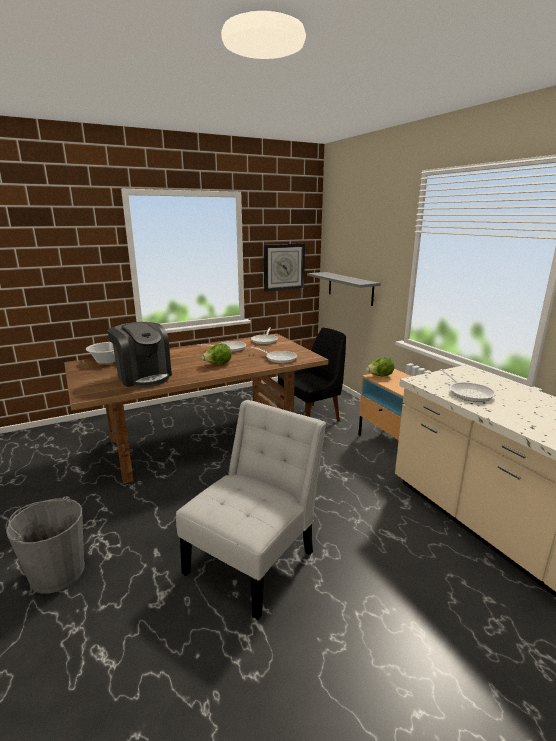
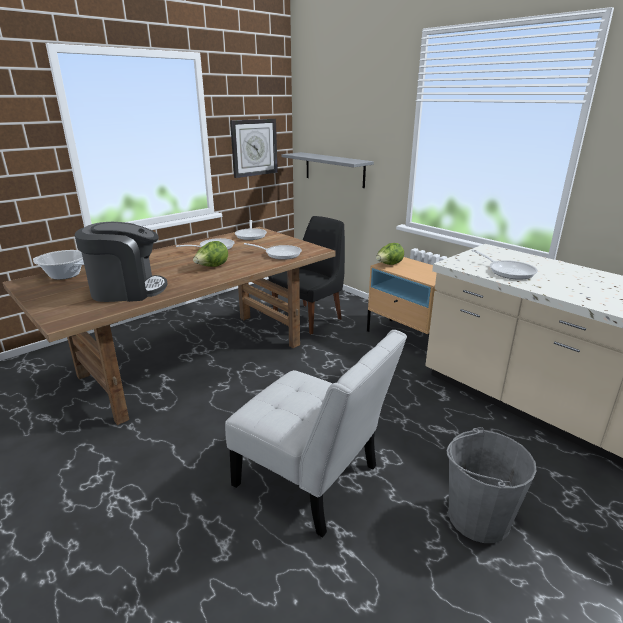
camera: 15 degrees left, 5 degrees up
(57, 572) = (76, 548): grey bucket -> grey bucket (478, 517)
(143, 376) = (127, 290): coffee machine -> coffee machine turned 45 degrees counterclockwise
(254, 557) = (312, 480): white chair -> white chair turned 105 degrees clockwise

